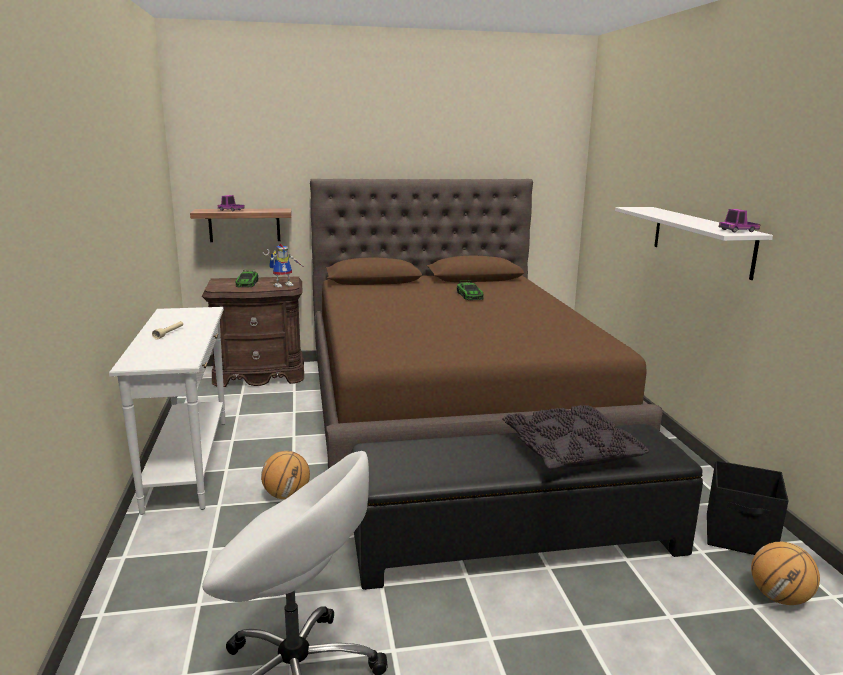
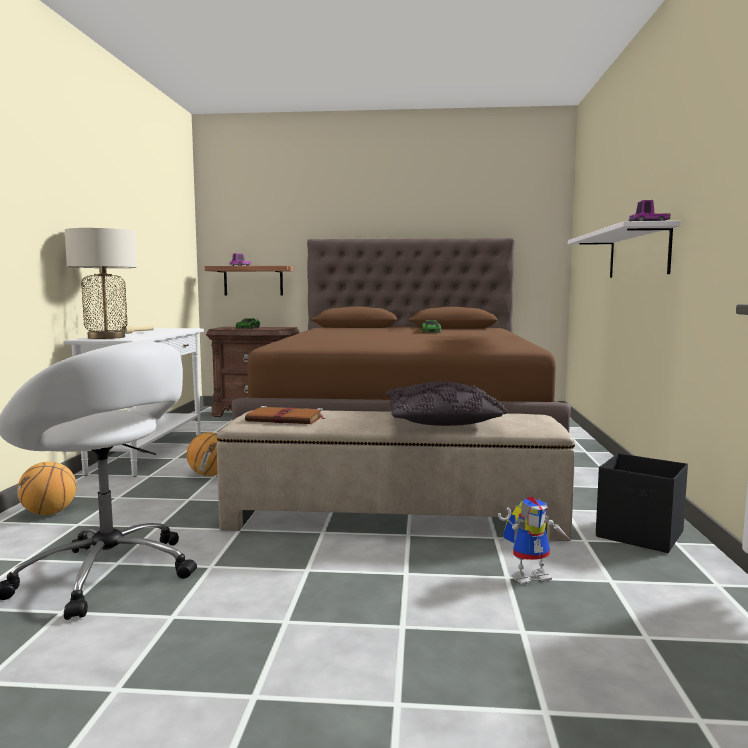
camera: 15 degrees right, 10 degrees down
(152, 357) = (106, 337): none -> table lamp
(284, 285) = (277, 328): toy robot -> toy robot (531, 575)
(418, 465) = (286, 419): none -> brown book
(518, 540) = (395, 516): black bench -> beige bench
(779, 598) = (648, 579): basketball -> basketball (49, 513)

